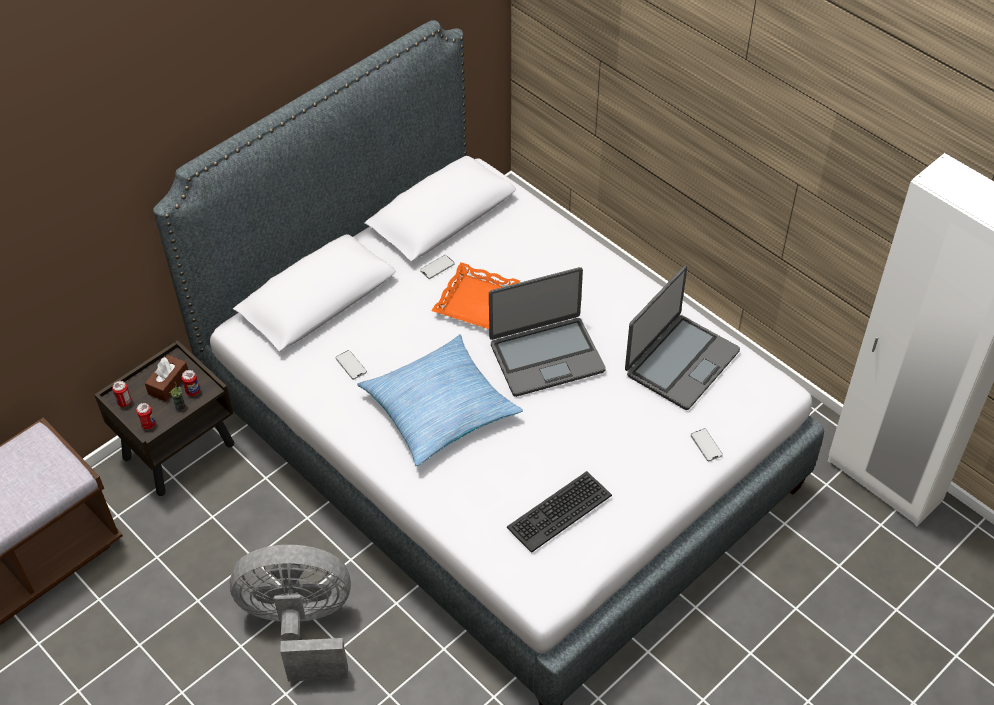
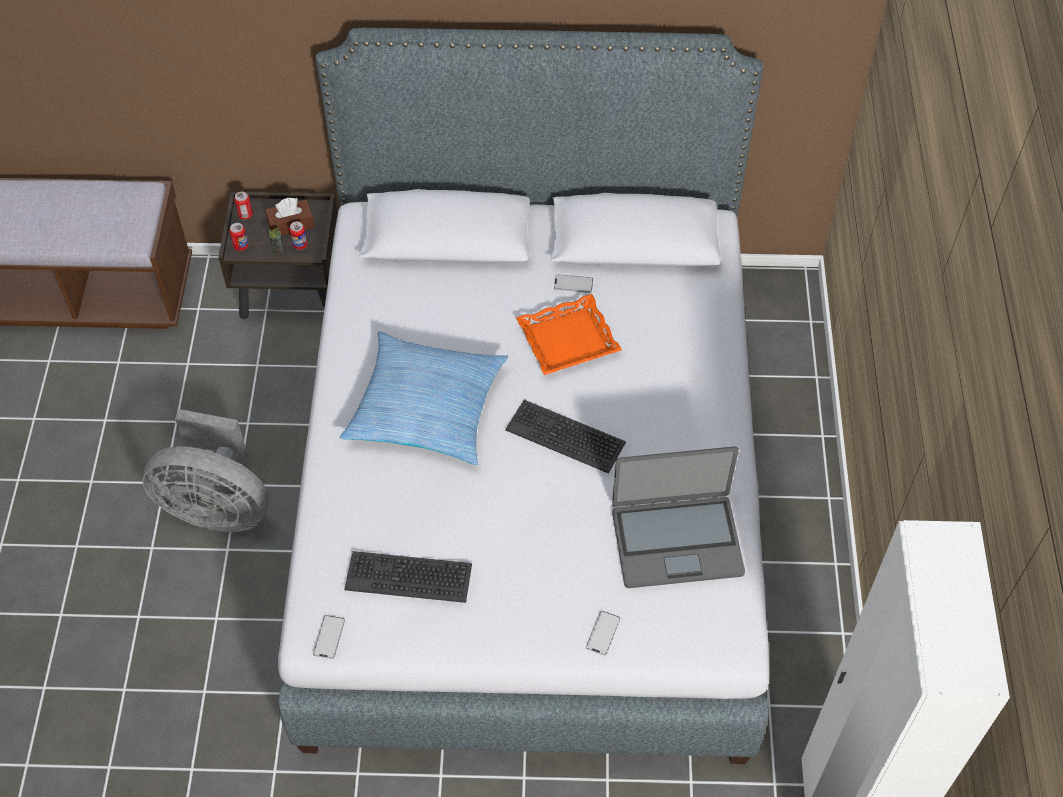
camera: 45 degrees right, 5 degrees up
(301, 627) = (218, 507): grey fan -> grey fan turned 150 degrees clockwise
(351, 365) = (404, 314): phone -> phone (329, 637)
(546, 356) = (565, 436): laptop -> keyboard

